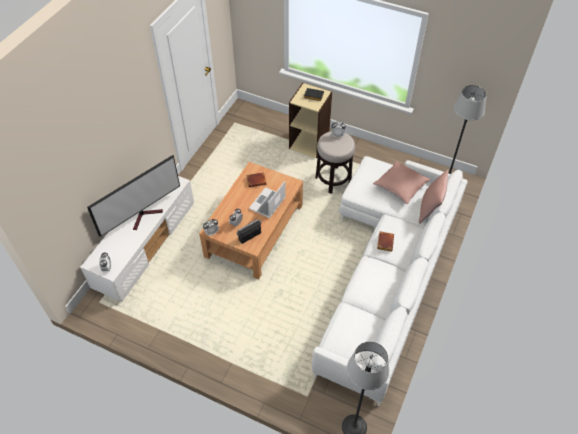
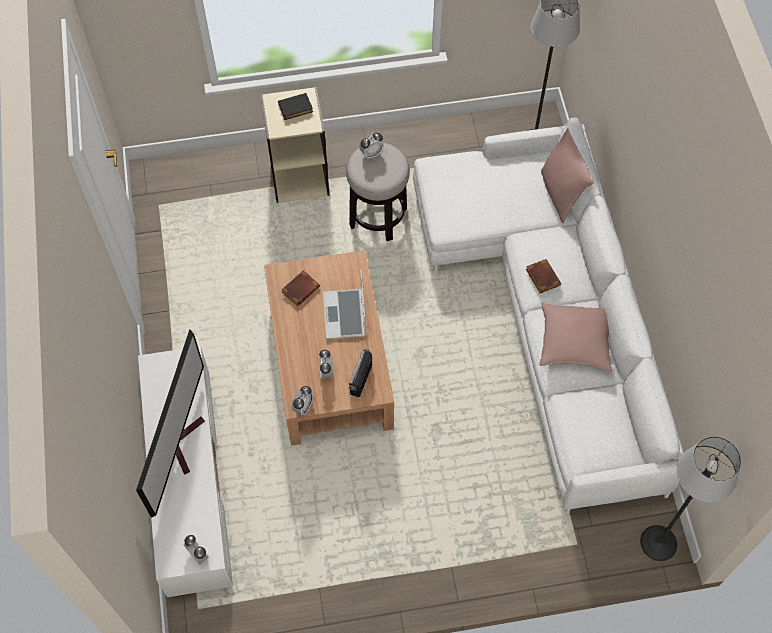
camera: 35 degrees left, 10 degrees up
(400, 186) = (501, 181): pink pillow -> pink pillow (574, 342)

